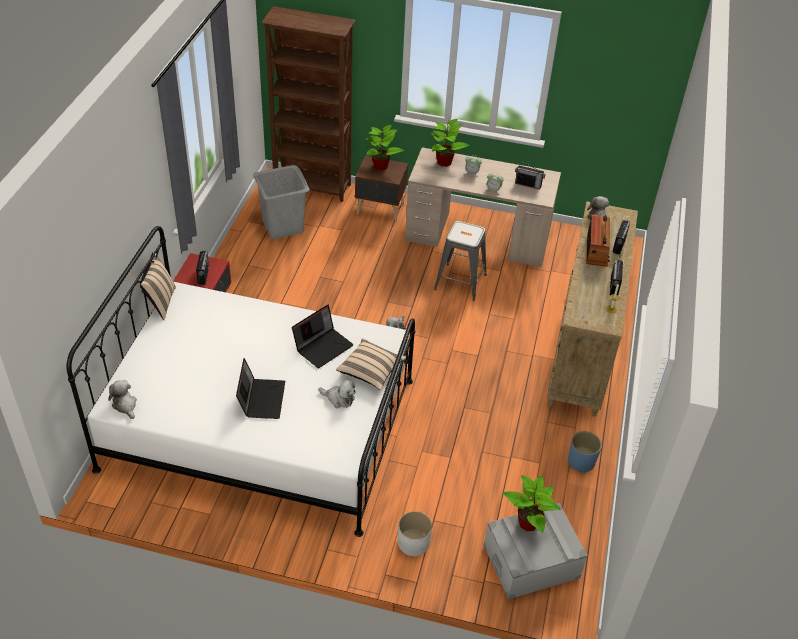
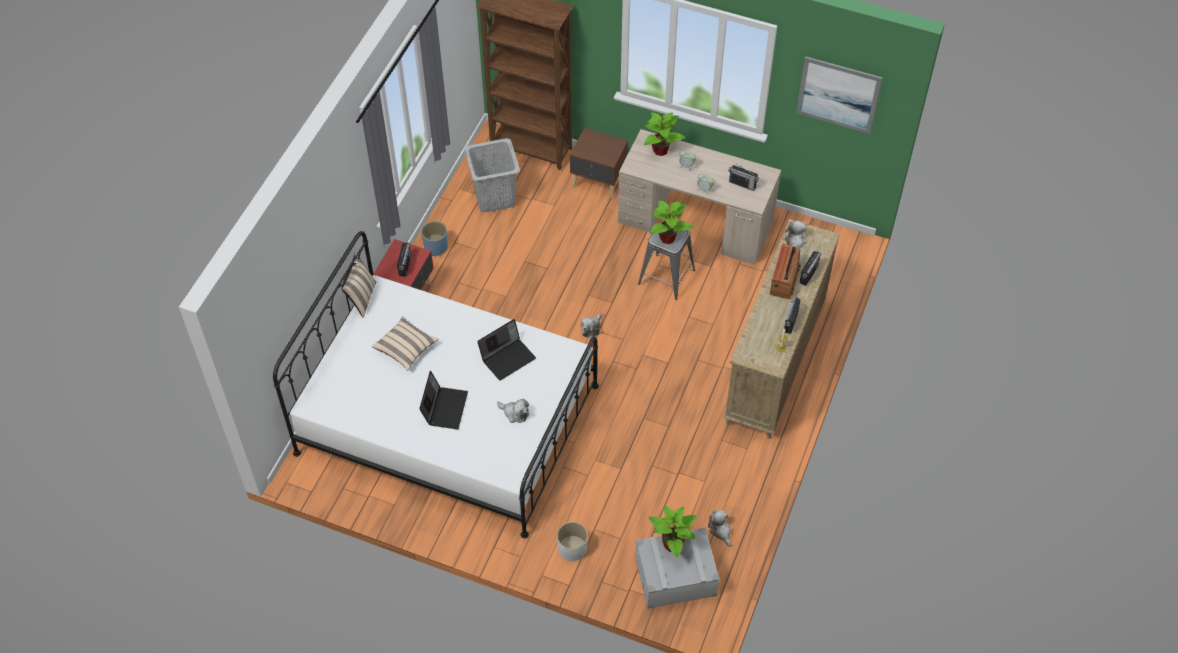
camera: 10 degrees right, 10 degrees up
(125, 405) = (323, 404): plush toy -> plush toy (720, 530)
(371, 371) = (548, 387): beige pillow -> beige pillow (406, 348)
(381, 166) = (598, 143): potted plant -> potted plant (668, 237)
(581, 462) = (744, 484): blue planter -> blue planter (436, 247)
(619, 82) = (838, 94): none -> picture

